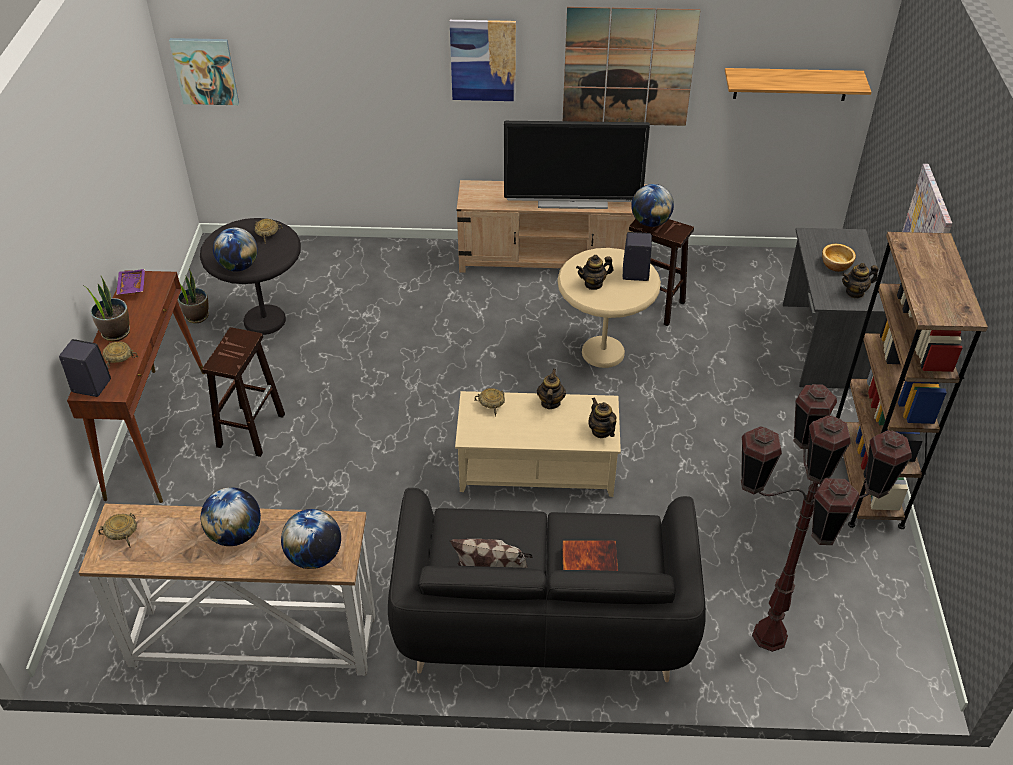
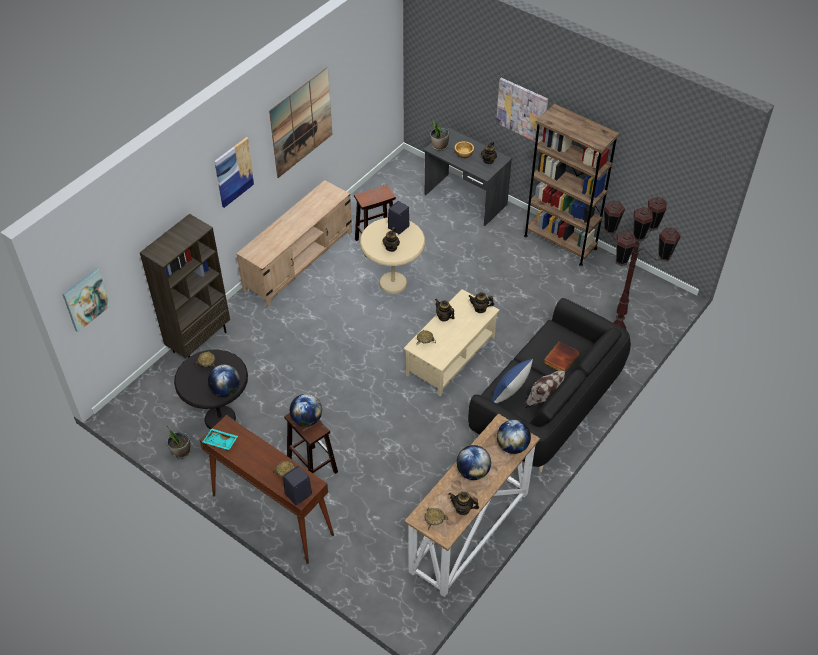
camera: 55 degrees left, 5 degrees up
(116, 332) = (258, 465): potted plant -> potted plant (439, 146)
(131, 287) = (220, 442): purple tray -> turquoise tray
(160, 555) = (463, 509): none -> teapot
(361, 250) = (199, 341): none -> brown bookcase
(471, 537) = (510, 394): none -> blue pillow
(572, 202) = (307, 218): television -> none
(650, 222) = (367, 197): globe -> globe (307, 419)
(791, 84) = (370, 77): shelf -> none

